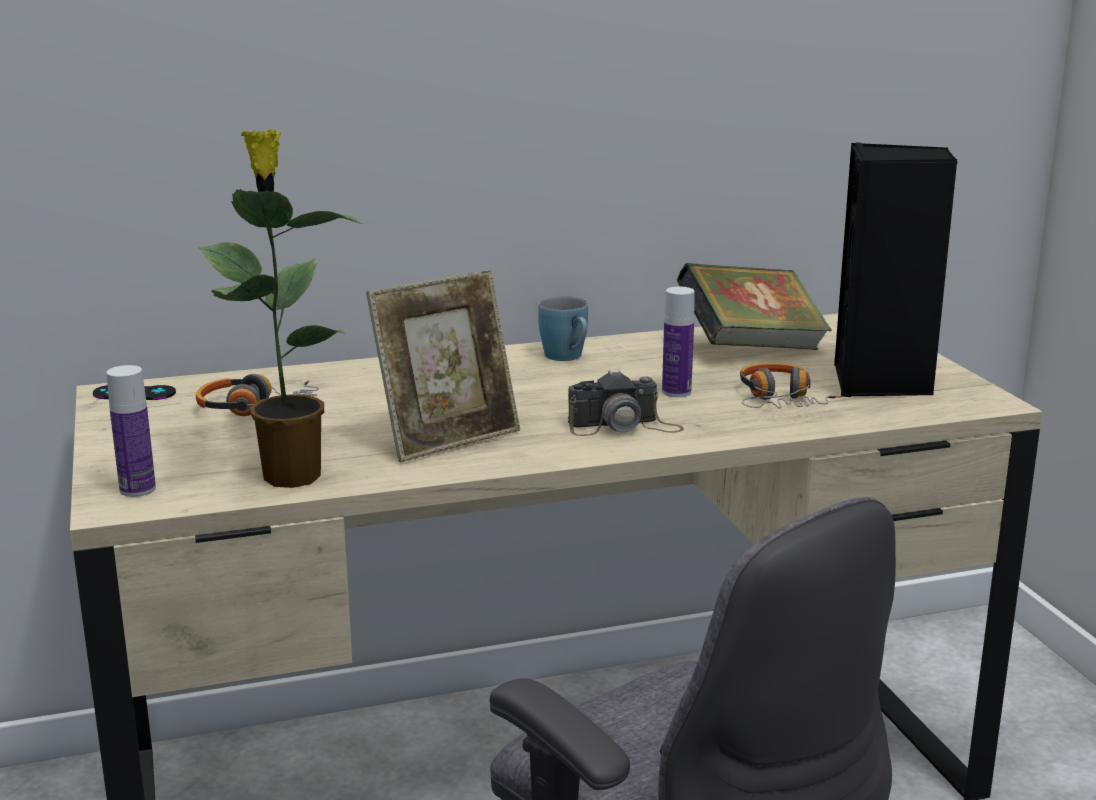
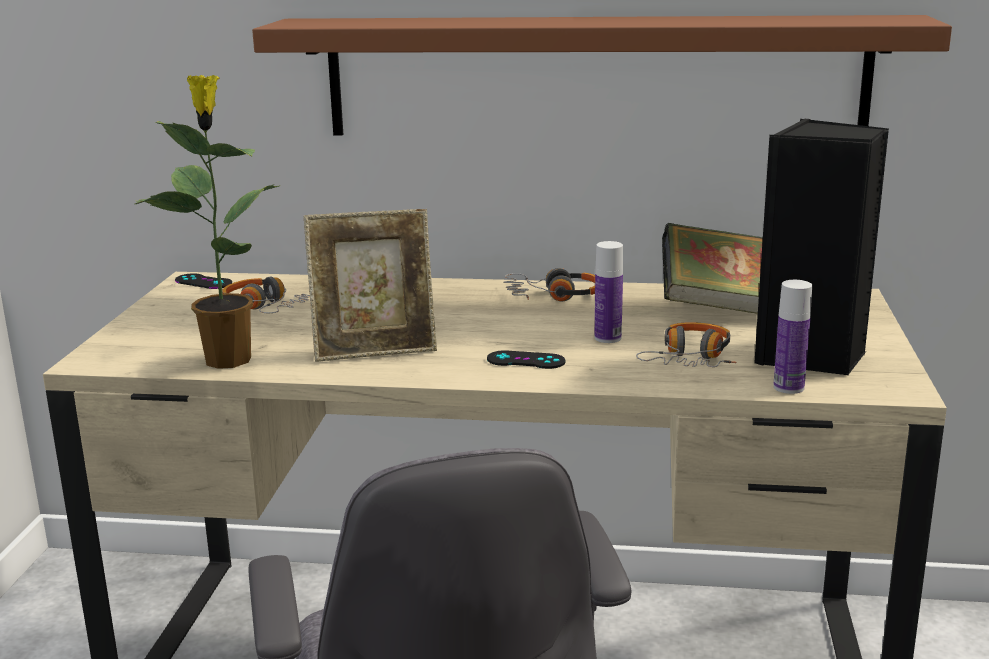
camera: 25 degrees right, 0 degrees up
(137, 489) = (117, 352): bottle -> bottle (788, 387)
(568, 358) = (553, 296): blue mug -> headphones
(581, 111) = (593, 77): none -> brown shelf
(624, 426) = (526, 360): camera -> black game controller

